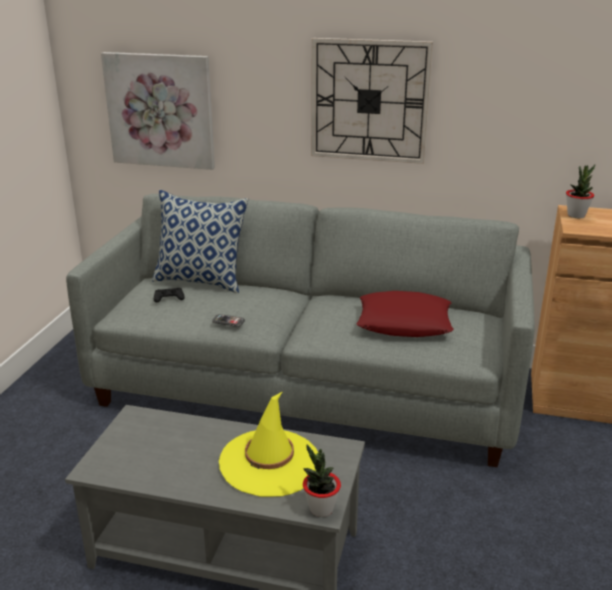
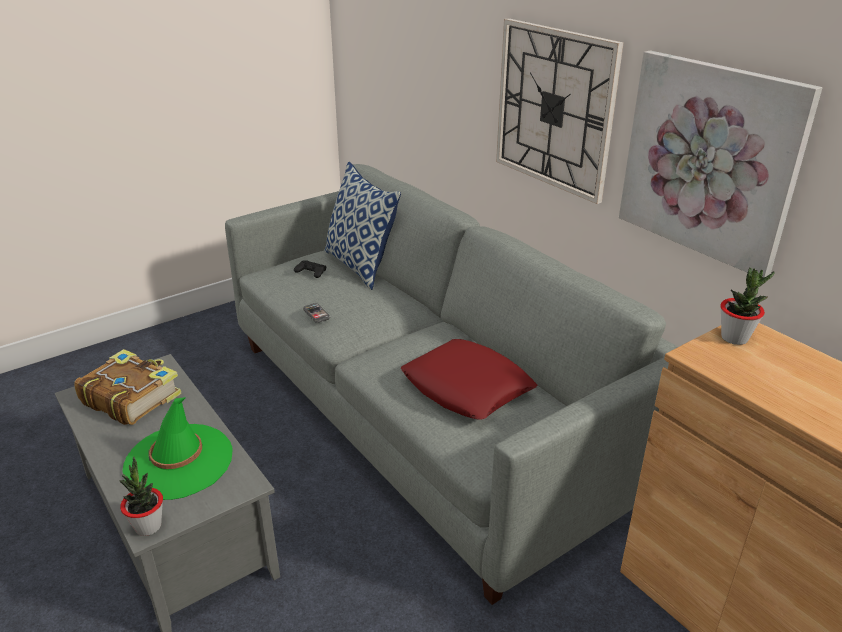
camera: 40 degrees right, 5 degrees up
(149, 446) = (131, 397): none -> book
(160, 110) = (392, 79): picture -> picture (710, 160)
(270, 463) = (179, 461): yellow hat -> green hat

